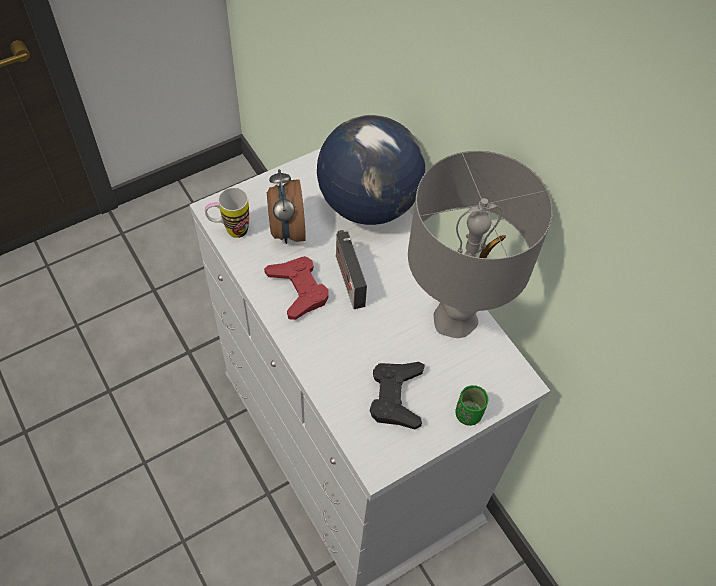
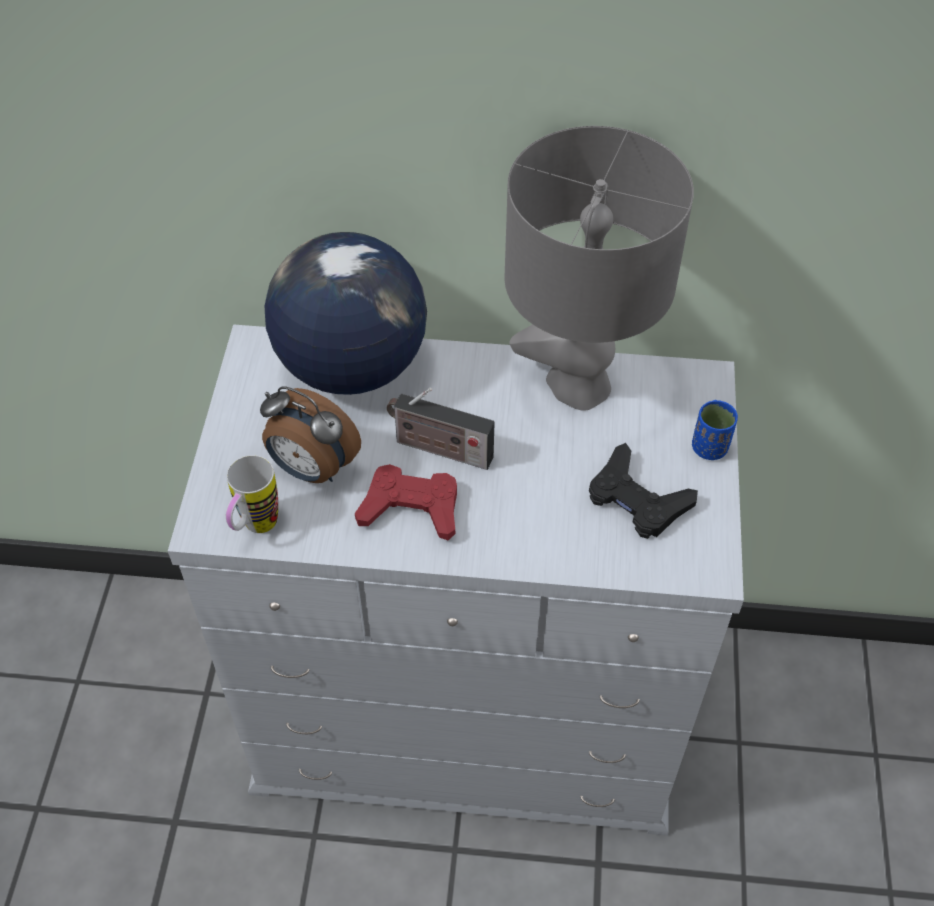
camera: 50 degrees left, 5 degrees down
(468, 414) = (709, 448): green cup -> blue cup

